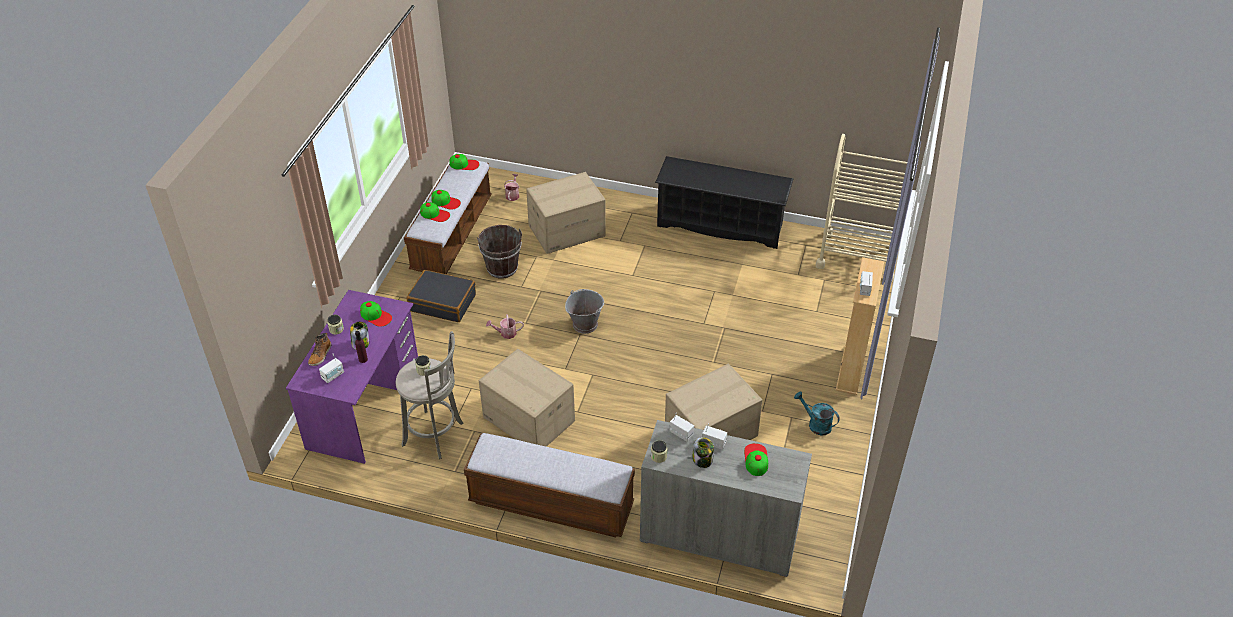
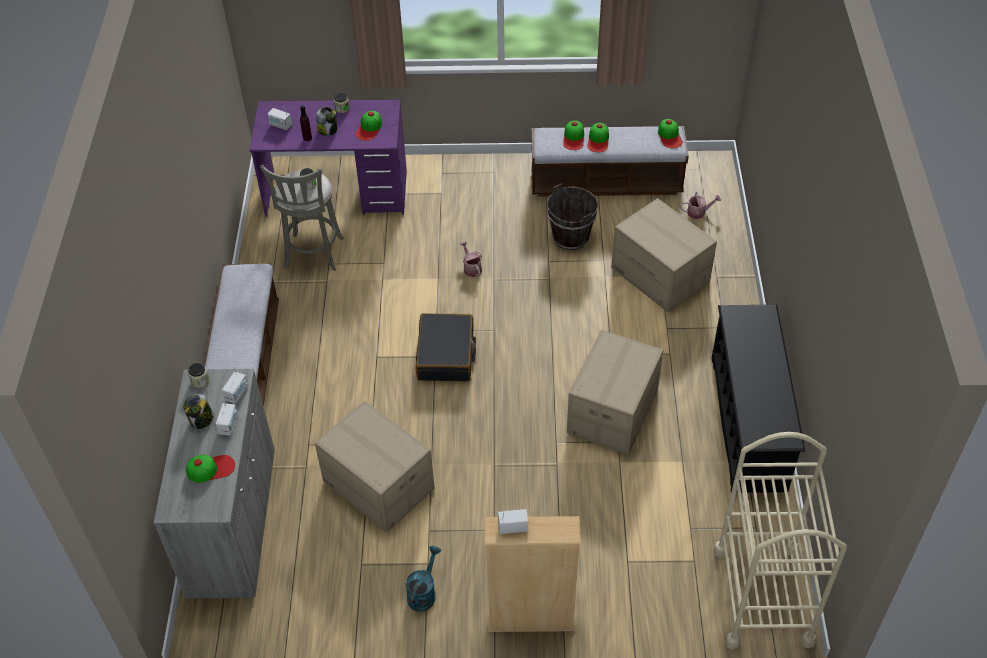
camera: 75 degrees right, 5 degrees up
(320, 355) = (305, 109): boot -> none
(443, 302) = (497, 206): black suitcase -> black suitcase (446, 355)
(528, 419) = (353, 319): cardboard box -> cardboard box (612, 411)
(585, 324) = (511, 330): grey bucket -> none

